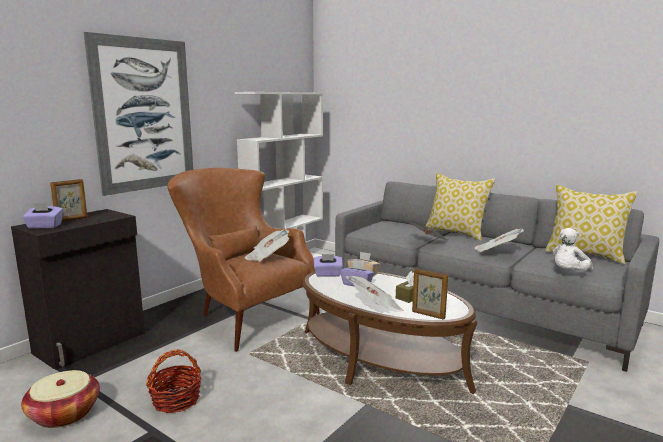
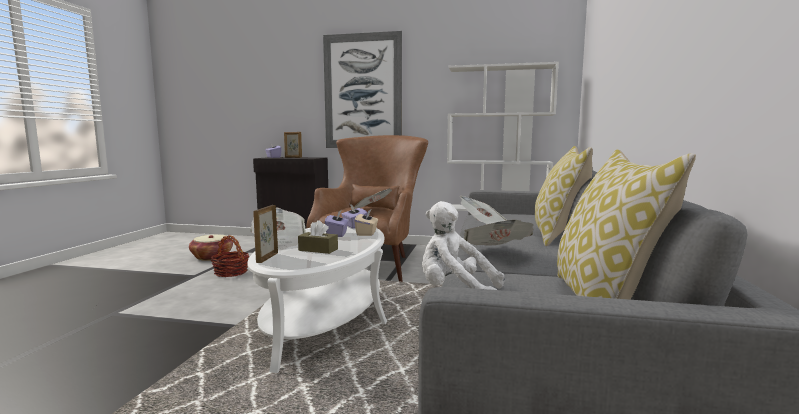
camera: 65 degrees right, 5 degrees down
(380, 359) = (326, 318): brown coffee table -> white coffee table

